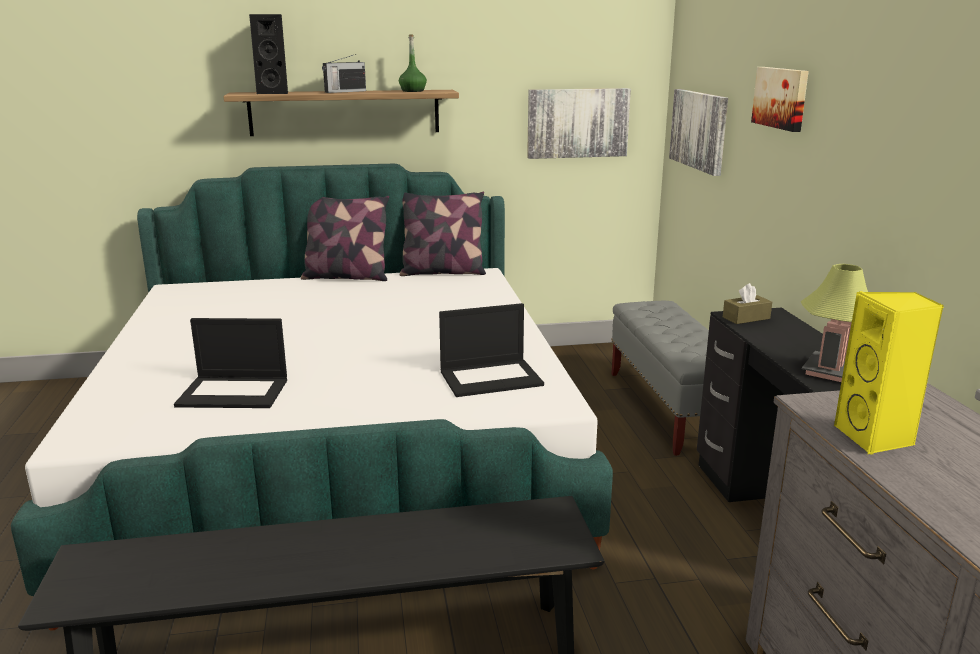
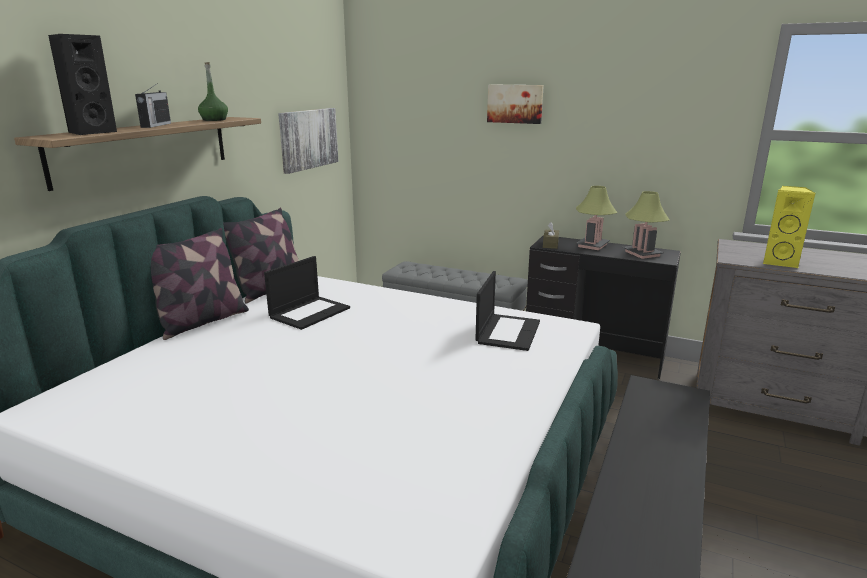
camera: 55 degrees left, 0 degrees up
(235, 392) = (412, 434): laptop -> laptop (310, 312)
(699, 130) = (408, 134): picture -> none
(797, 338) = (592, 245): none -> table lamp

